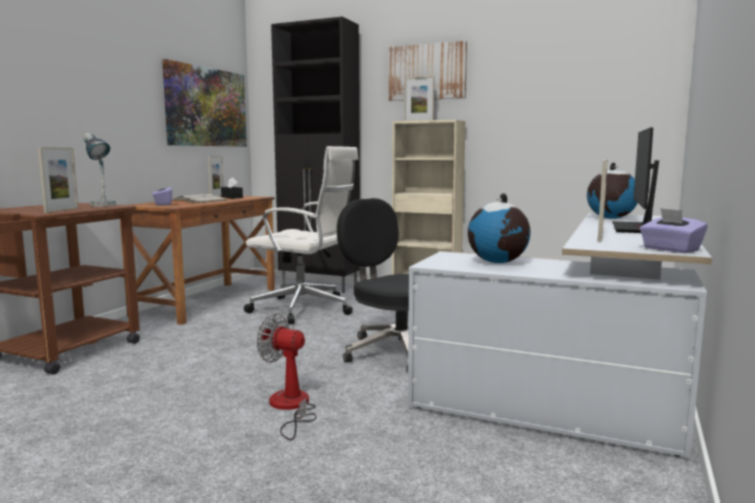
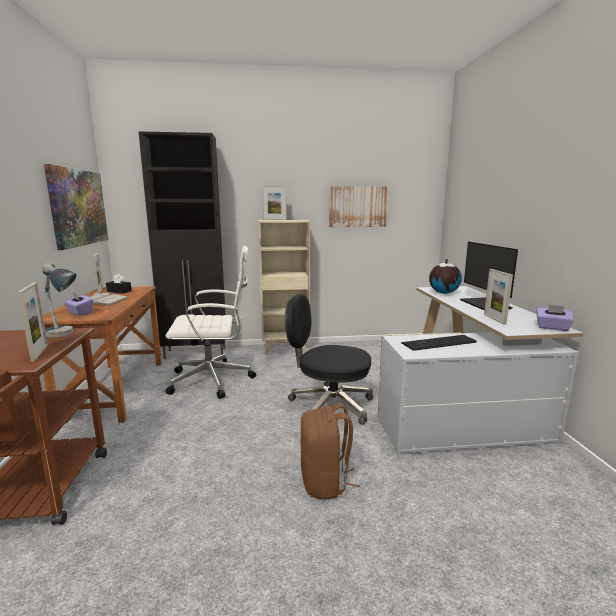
camera: 30 degrees left, 5 degrees up
(290, 407) = (325, 482): fan -> brown backpack
(427, 72) = (275, 181): picture -> picture (358, 206)
(498, 262) = (440, 343): globe -> keyboard

